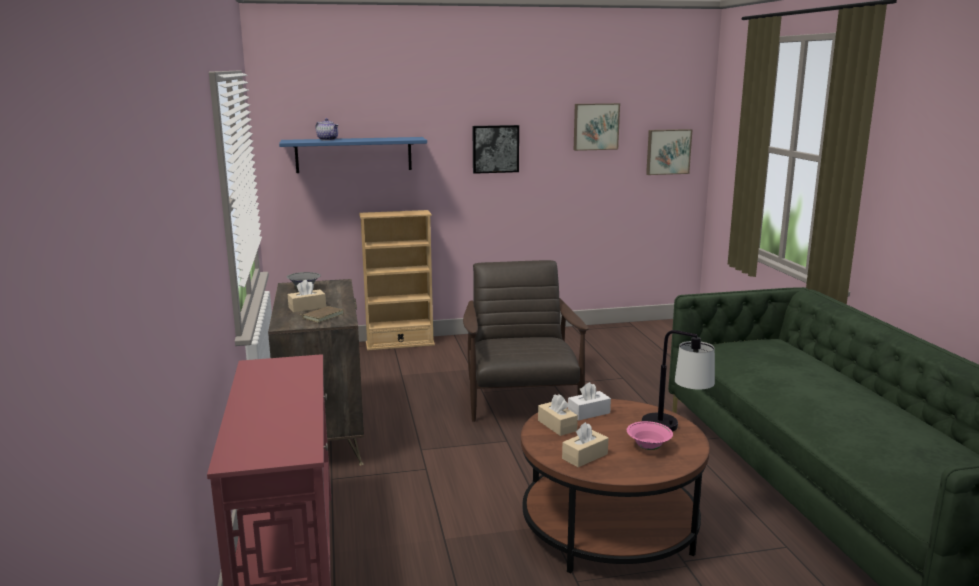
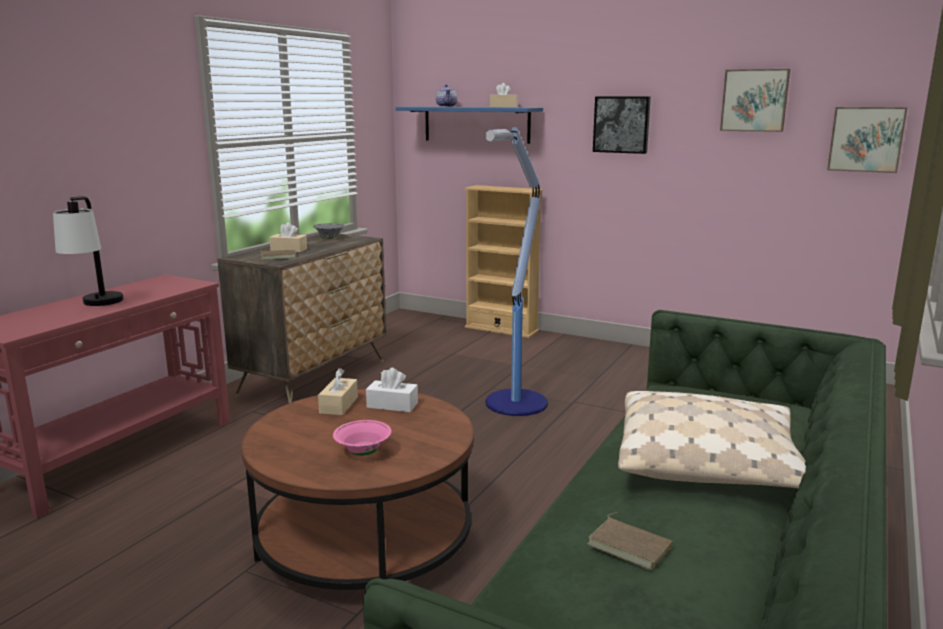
camera: 40 degrees right, 0 degrees up
(521, 399) = (515, 404): brown armchair -> floor lamp
(585, 456) = (293, 436): beige tissue box -> beige tissue box (503, 107)
(674, 430) = (427, 449): table lamp -> table lamp (96, 306)
(815, 381) = (707, 461): none -> beige pillow
(880, 432) = (631, 545): none -> brown book

